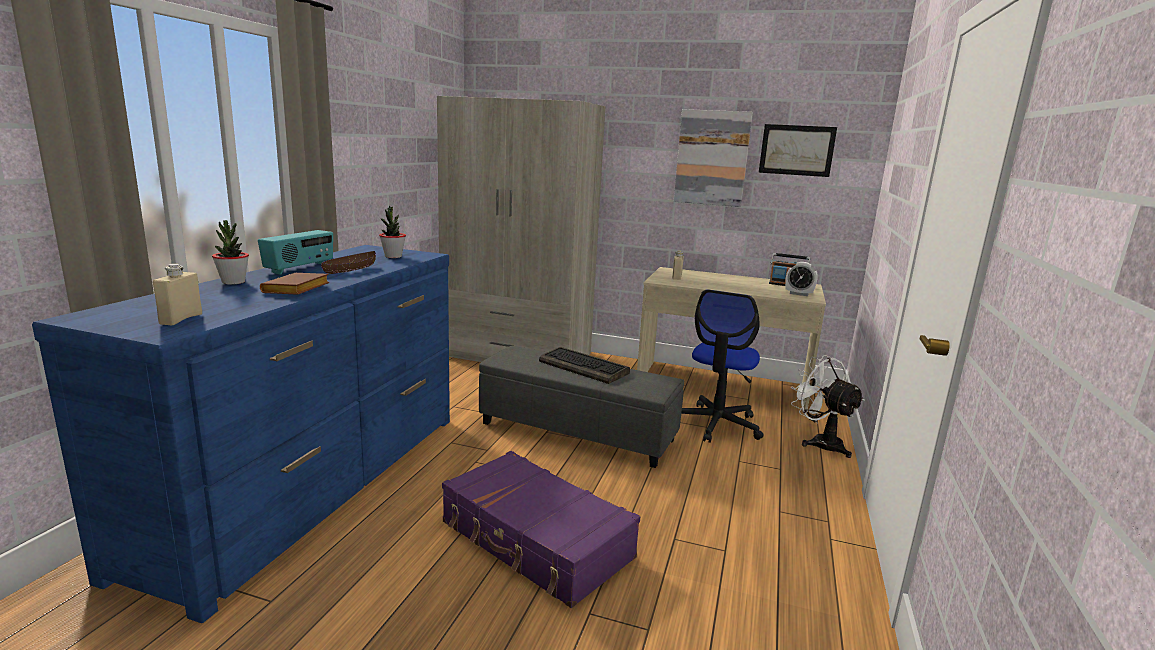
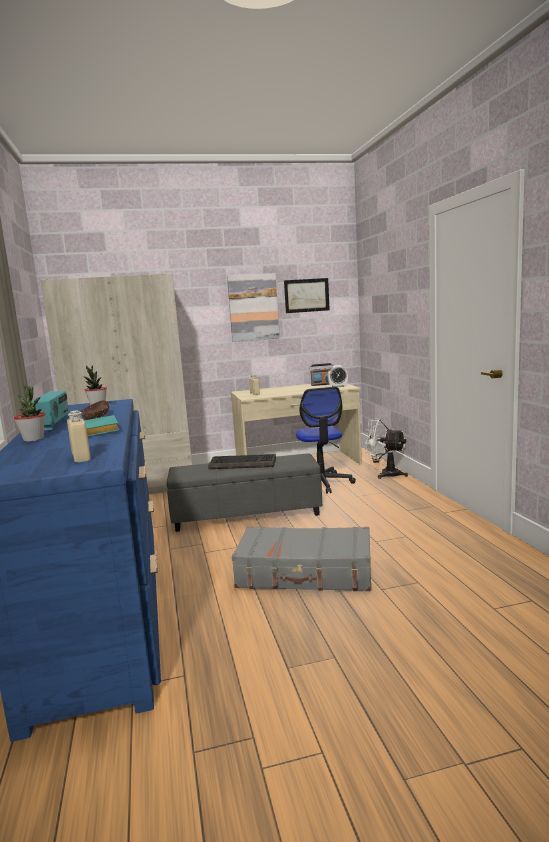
camera: 30 degrees left, 5 degrees down
(296, 290) = (101, 431): brown book -> turquoise book
(535, 541) = (305, 573): purple suitcase -> grey suitcase

